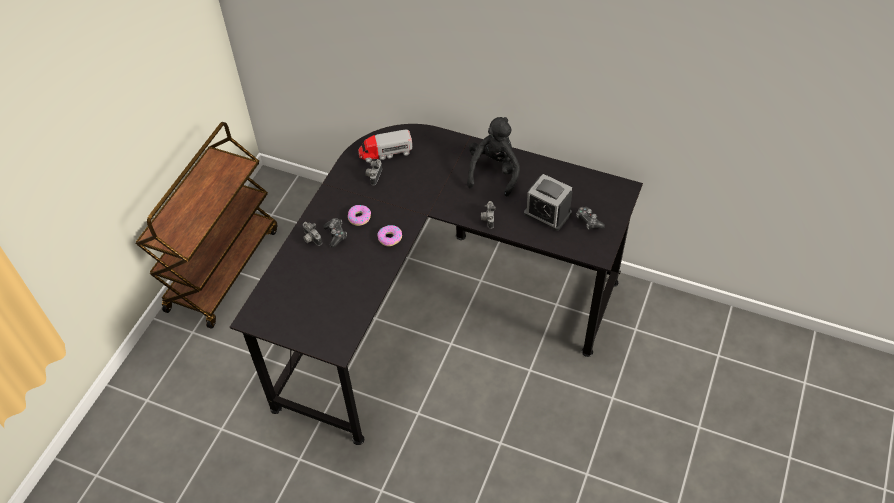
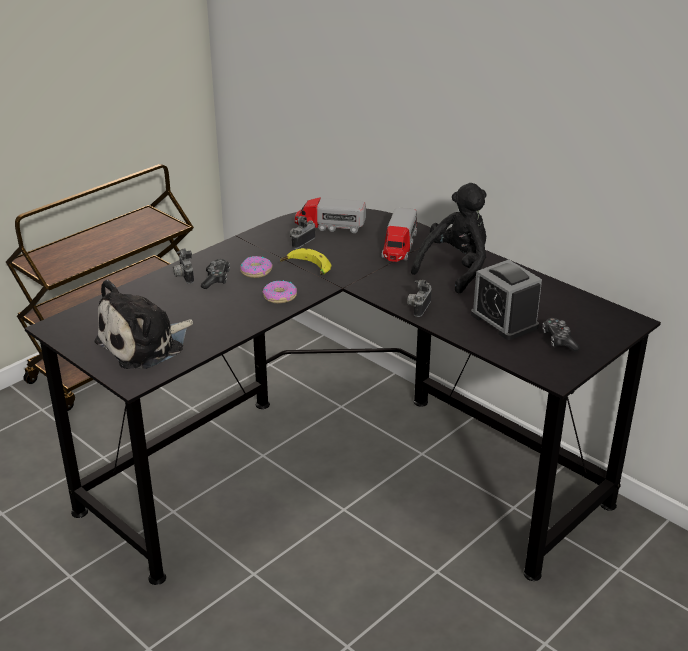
camera: 20 degrees right, 20 degrees down
(325, 314) = (145, 345): none -> plush toy
(393, 203) = (306, 269): none -> banana
(445, 160) = (399, 247): none -> toy truck

